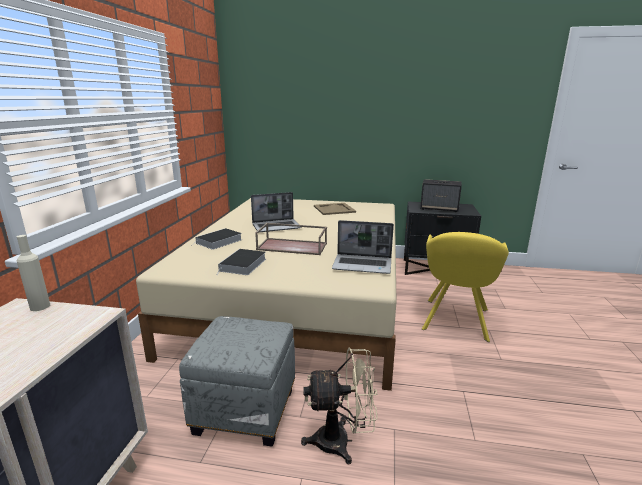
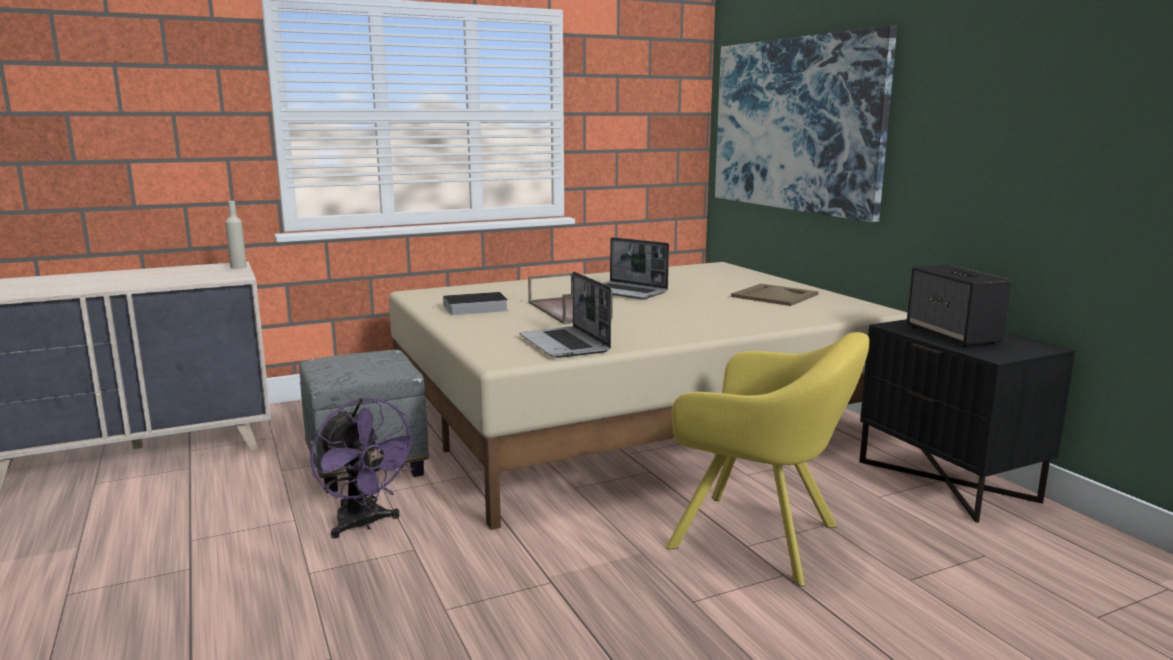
camera: 55 degrees right, 5 degrees down
(218, 242) = (525, 288): book -> none
(302, 116) = (795, 125): none -> picture
(341, 441) = (364, 524): beige fan -> purple fan
(455, 321) = (762, 538): yellow armchair -> yellow armchair turned 135 degrees counterclockwise

